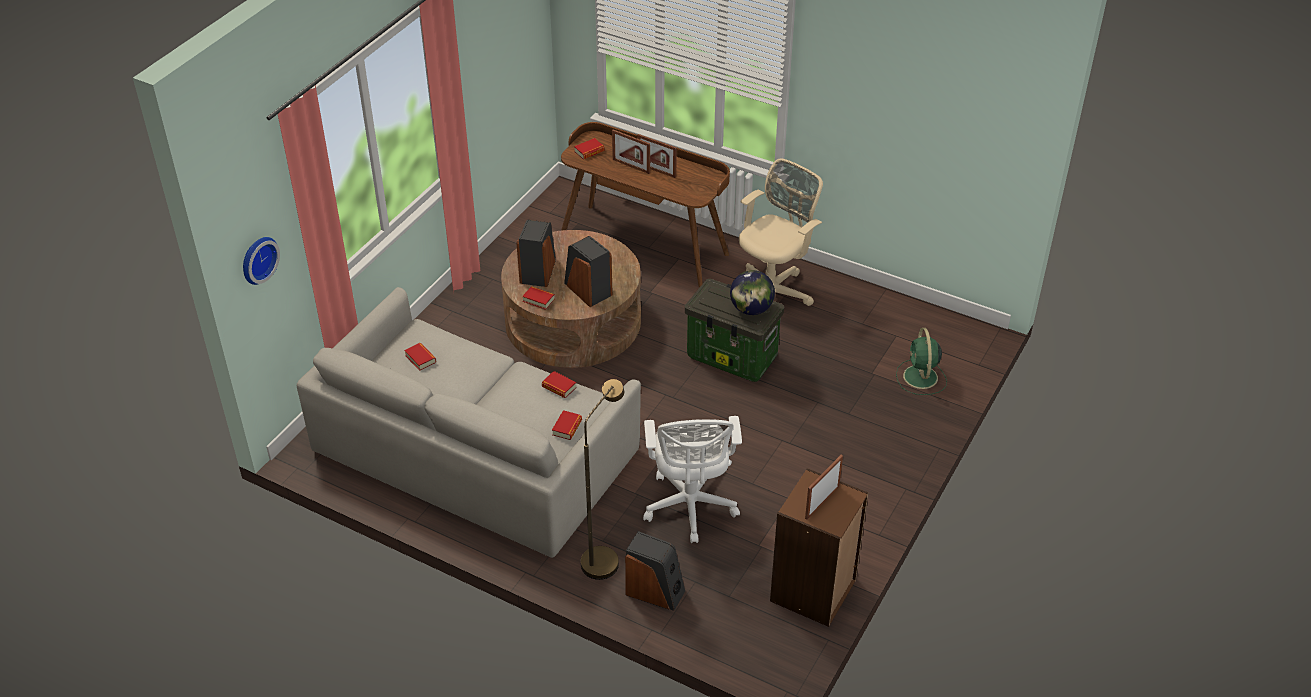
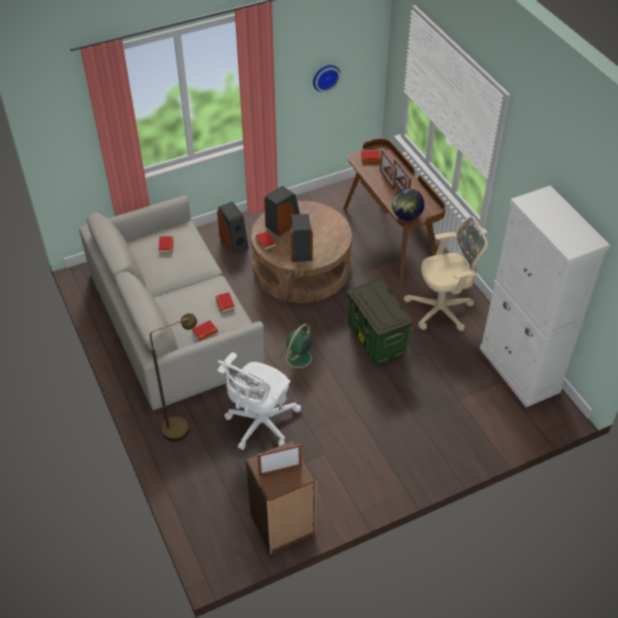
camera: 35 degrees right, 5 degrees up
(257, 259) = (63, 139): wall clock -> wall clock (325, 77)
(655, 591) = (190, 466): speaker -> speaker (234, 241)
(751, 309) = (387, 313): globe -> globe (406, 216)
(903, 315) = (519, 370): none -> white cabinet
(920, 378) = (490, 420): green fan -> green fan (298, 358)

